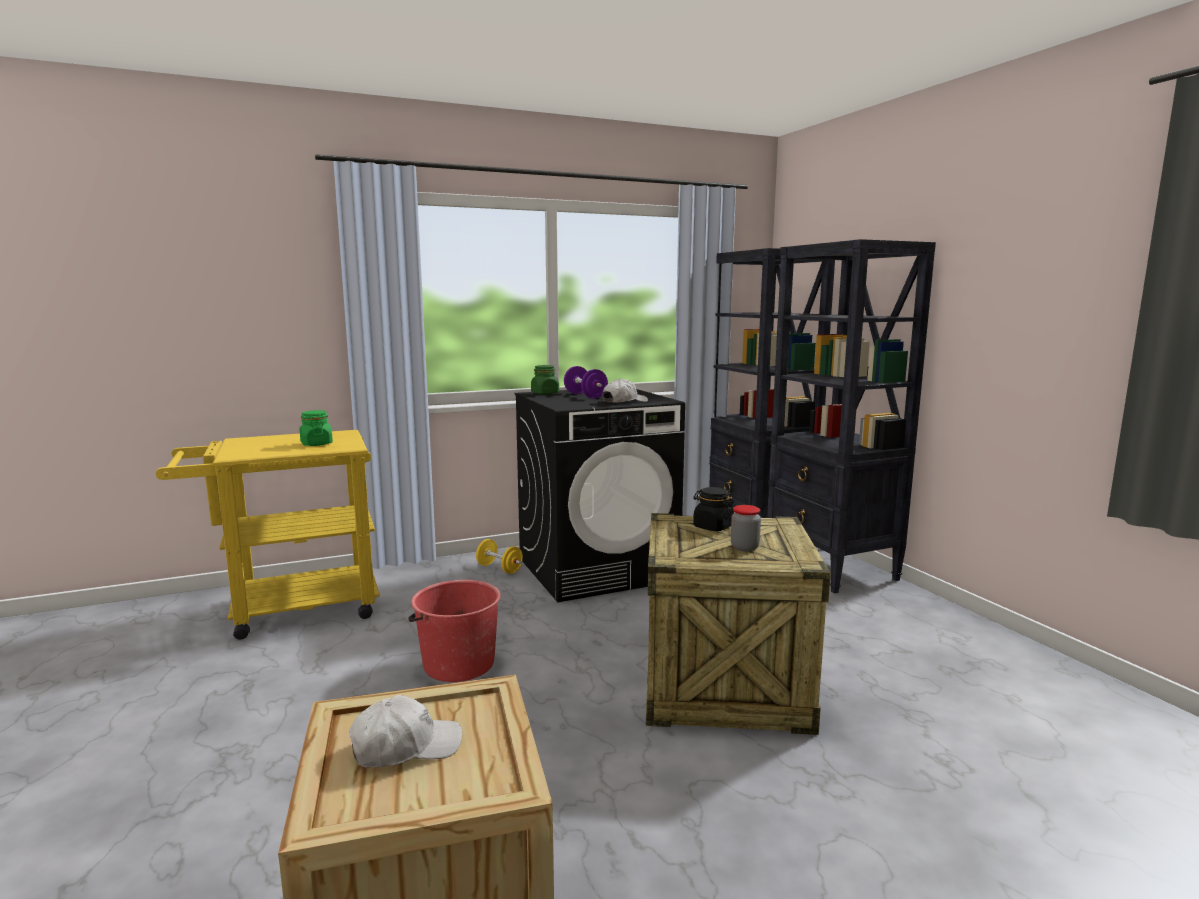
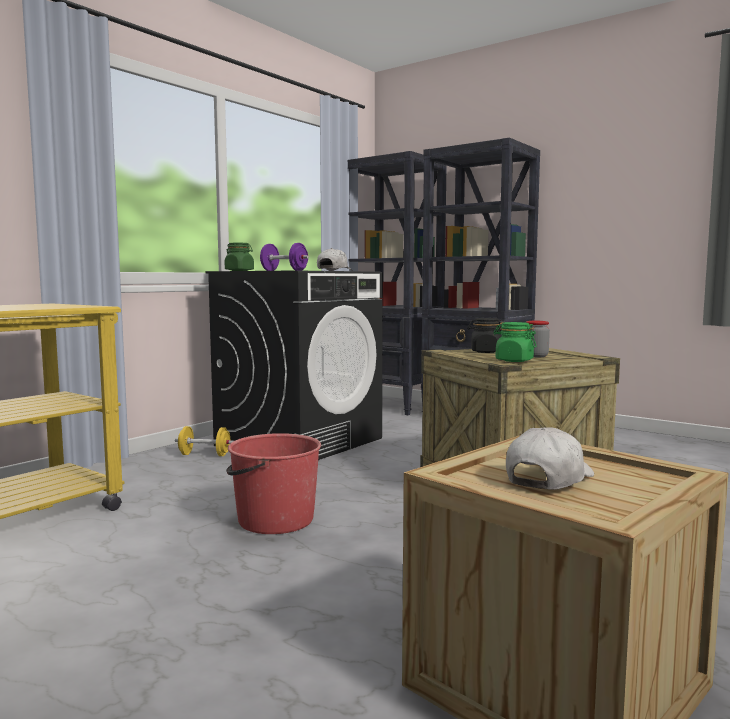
camera: 30 degrees left, 5 degrees down
(316, 444) = (43, 306): green jar -> green jar (514, 360)

